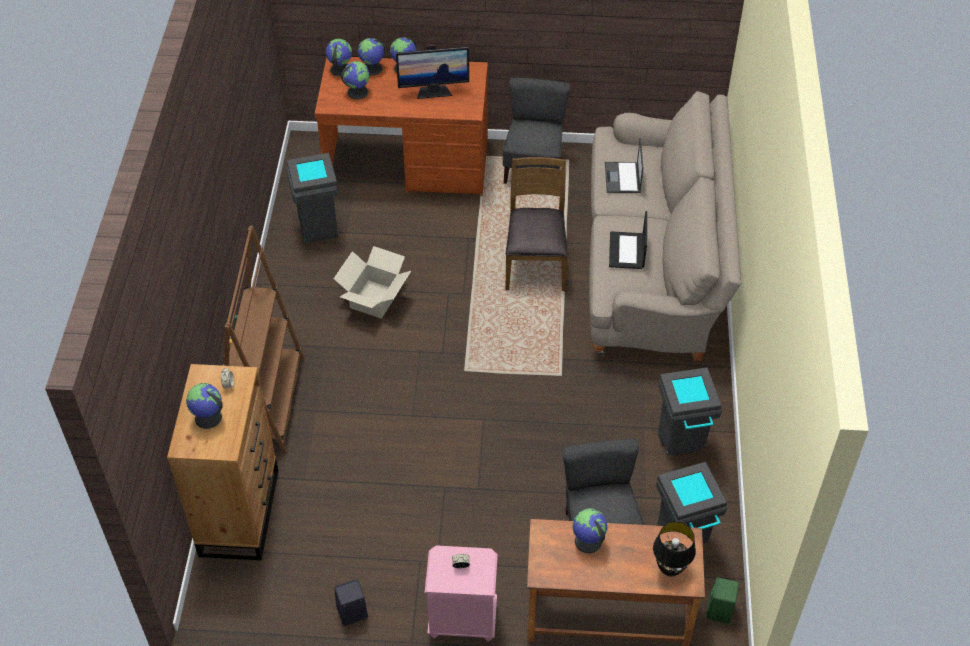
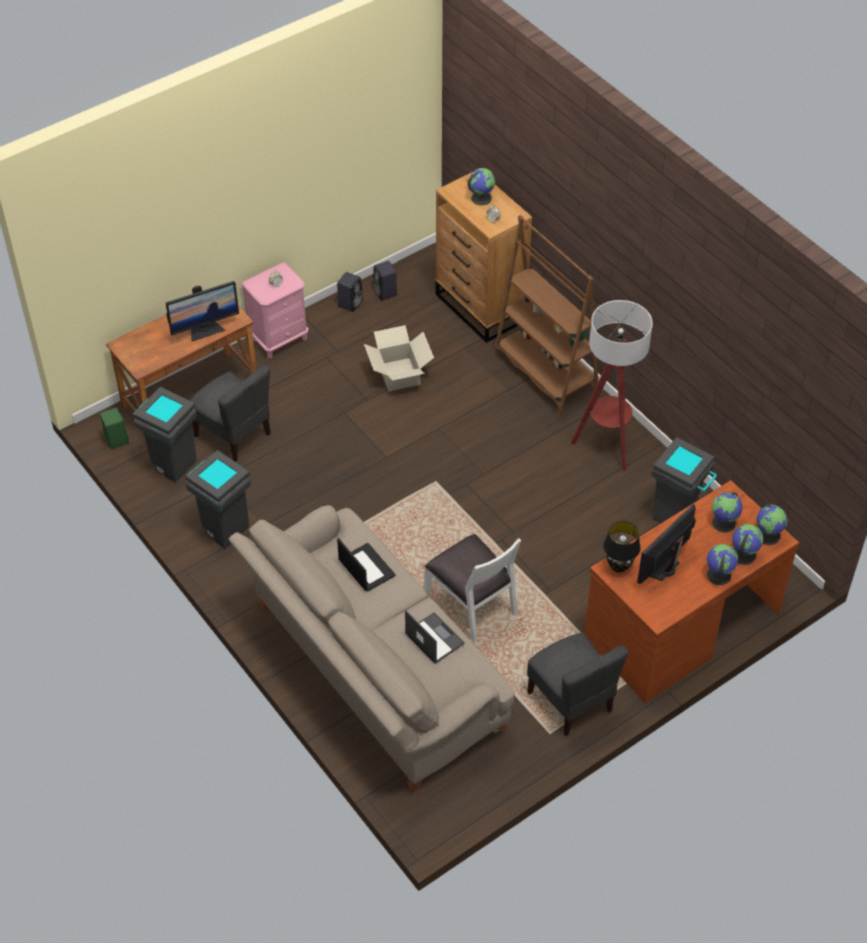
camera: 140 degrees right, 0 degrees up
(298, 310) = (607, 445): none -> floor lamp
(304, 599) = (385, 292): none -> black speaker
(374, 299) = (563, 490): cardboard box -> cardboard box (399, 374)
(535, 264) = (472, 604): brown chair -> white chair
(587, 541) = (205, 330): globe -> monitor
(670, 568) = (139, 345): black table lamp -> black table lamp (619, 567)

